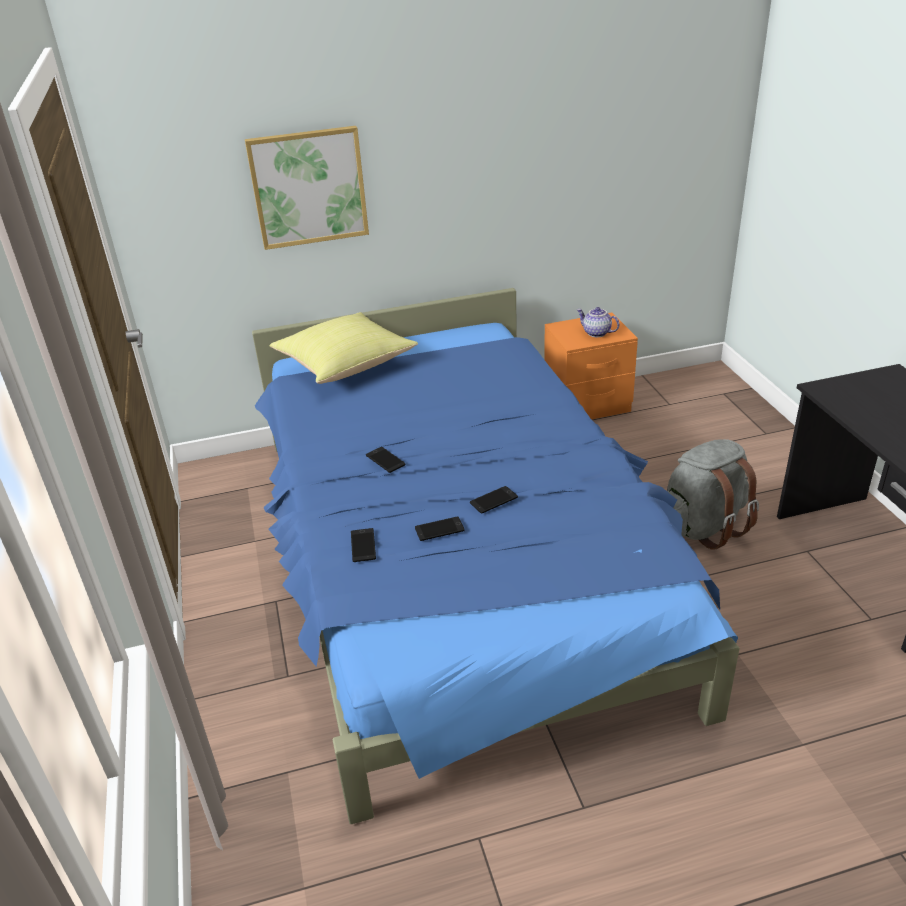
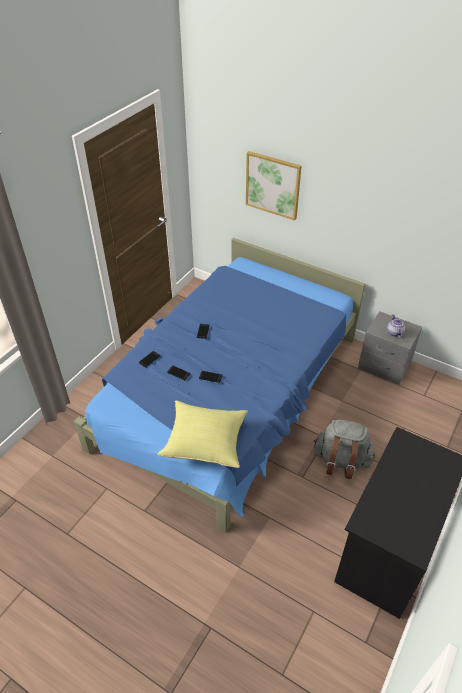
camera: 45 degrees right, 10 degrees up
(346, 365) = (254, 277): yellow pillow -> yellow pillow (206, 442)
(587, 404) = (384, 366): orange nightstand -> grey nightstand

